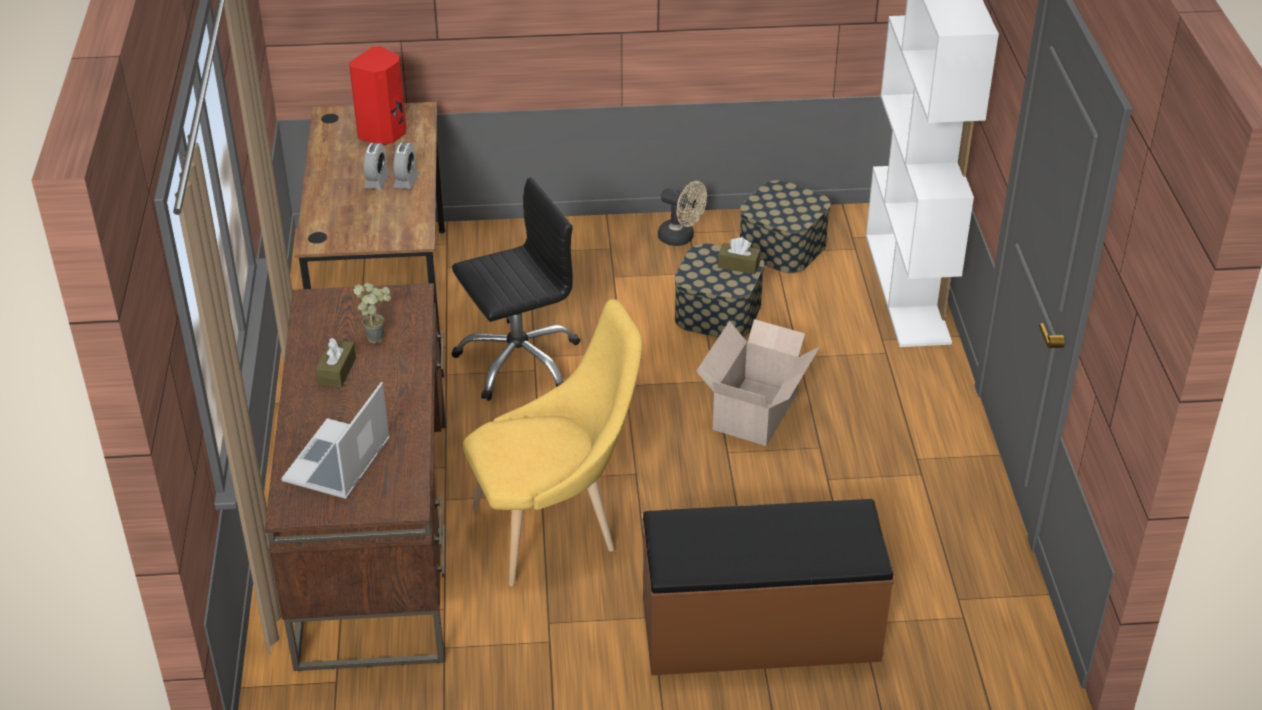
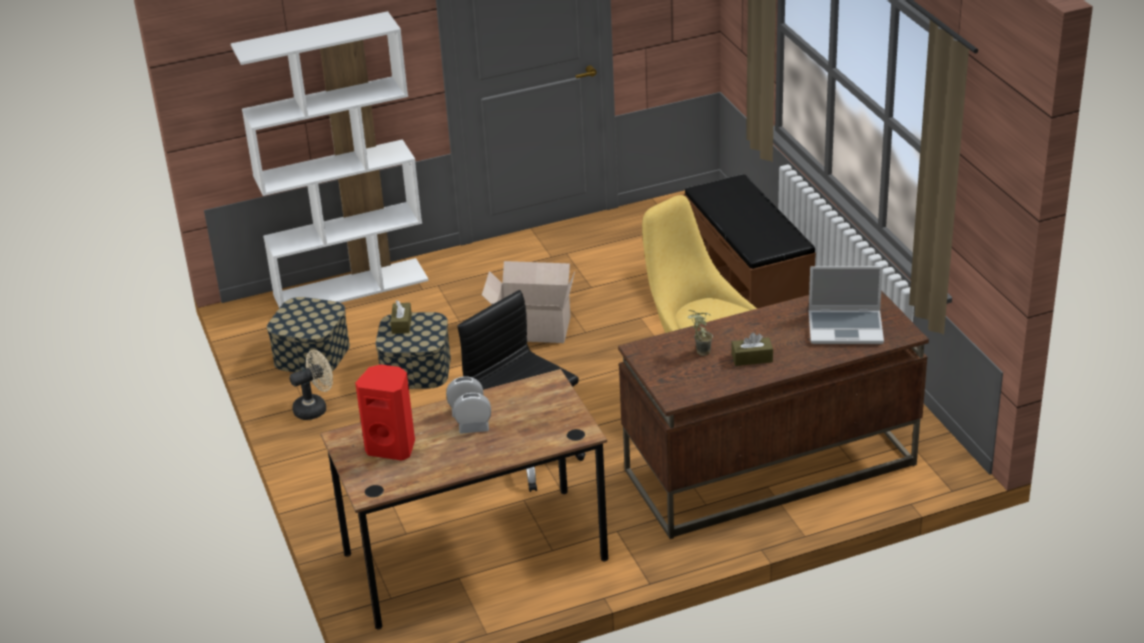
camera: 105 degrees left, 5 degrees down
(681, 238) = (315, 408): beige fan -> beige fan turned 45 degrees clockwise

